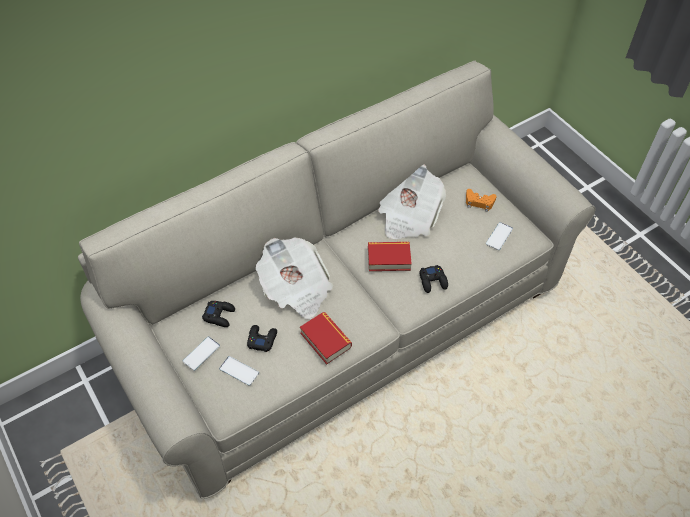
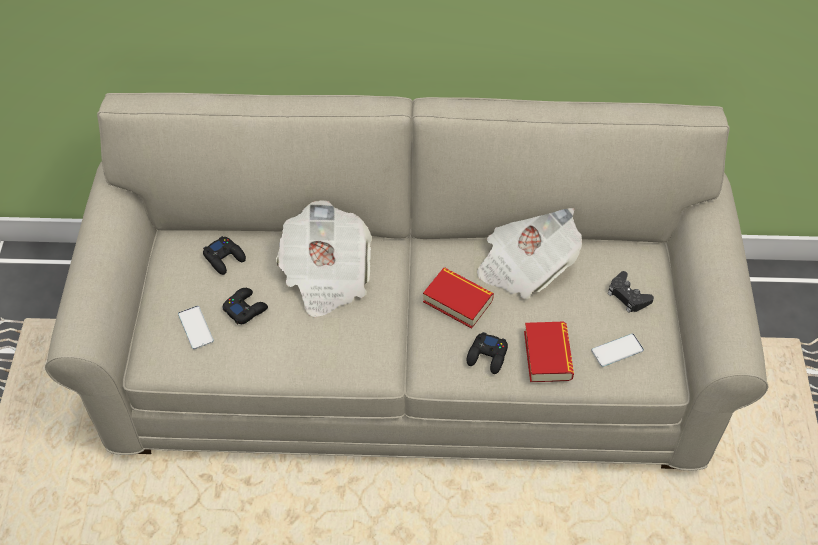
camera: 35 degrees right, 0 degrees up
(201, 353) = (174, 287): phone -> none
(325, 340) = (310, 349): book -> book (547, 355)
(479, 202) = (628, 296): orange game controller -> black game controller

